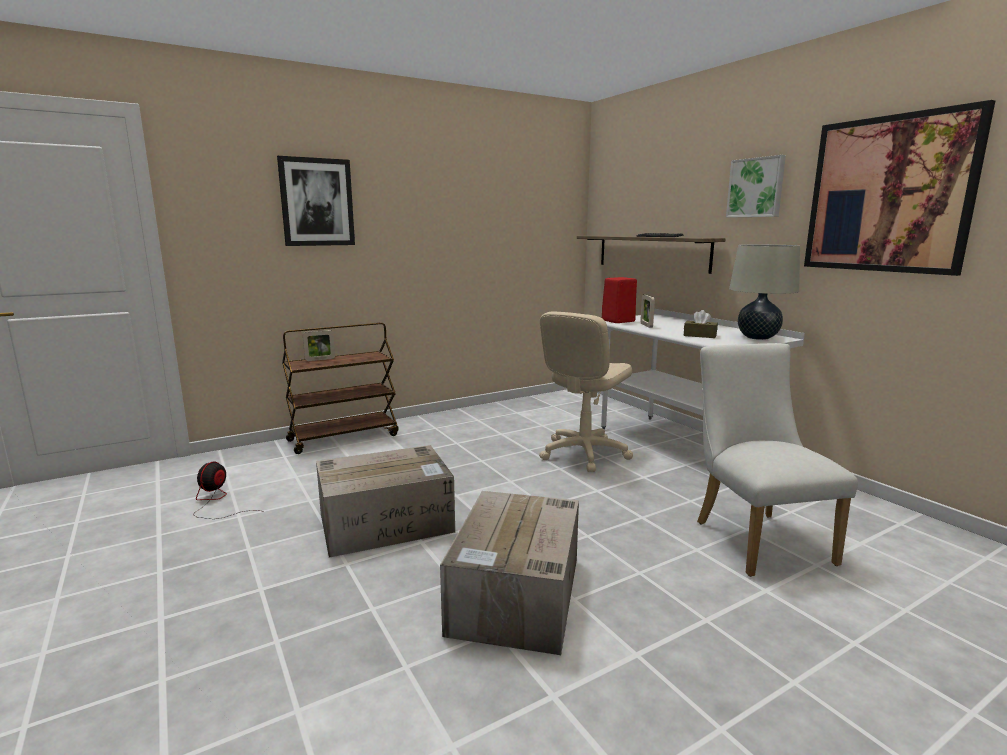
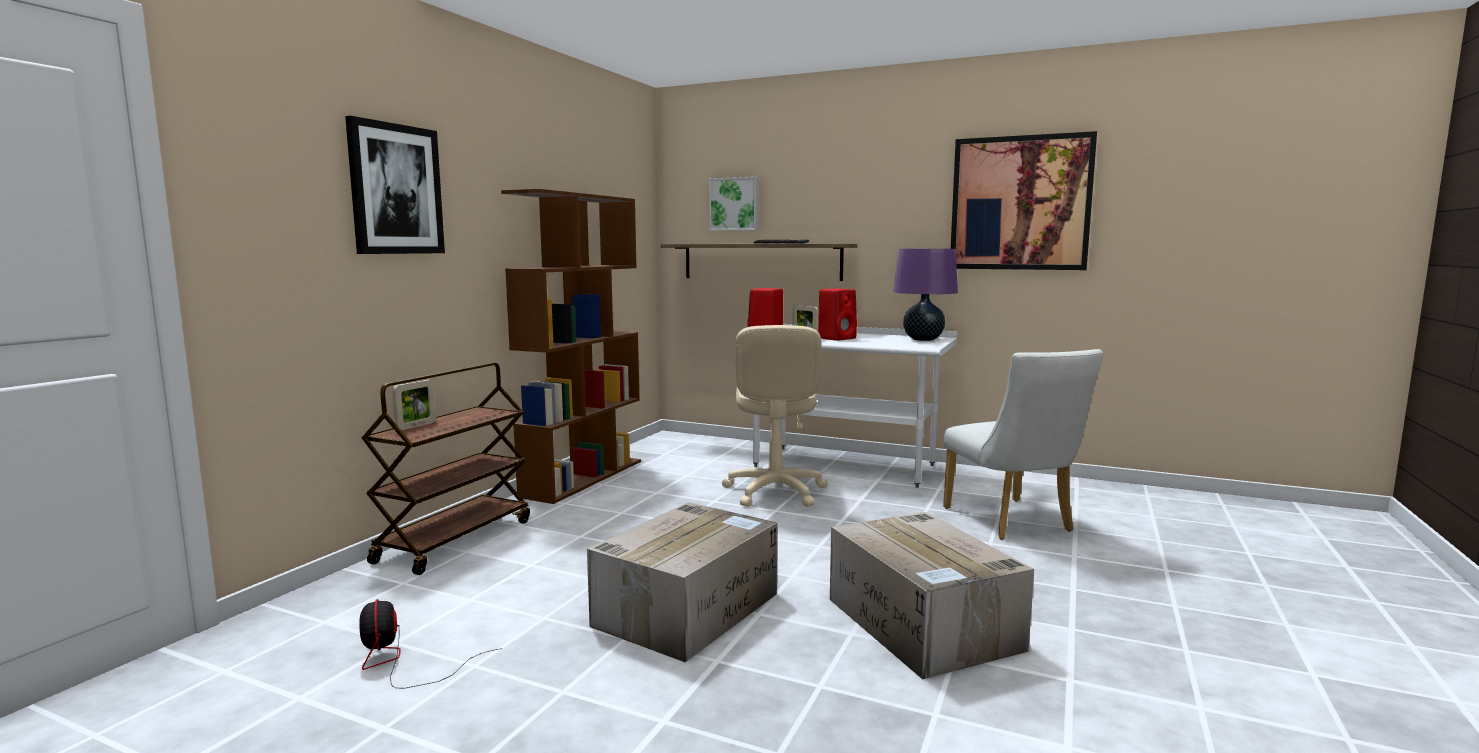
camera: 35 degrees left, 5 degrees down
(473, 412) = (583, 478): none -> brown bookcase
(677, 328) = (837, 338): none -> red speaker
(700, 335) = (876, 342): brown tissue box -> none
(755, 538) = (1013, 522): white chair -> white chair turned 150 degrees counterclockwise
(756, 187) = (888, 193): picture -> picture (734, 204)
(757, 337) = (923, 339): beige table lamp -> purple table lamp

